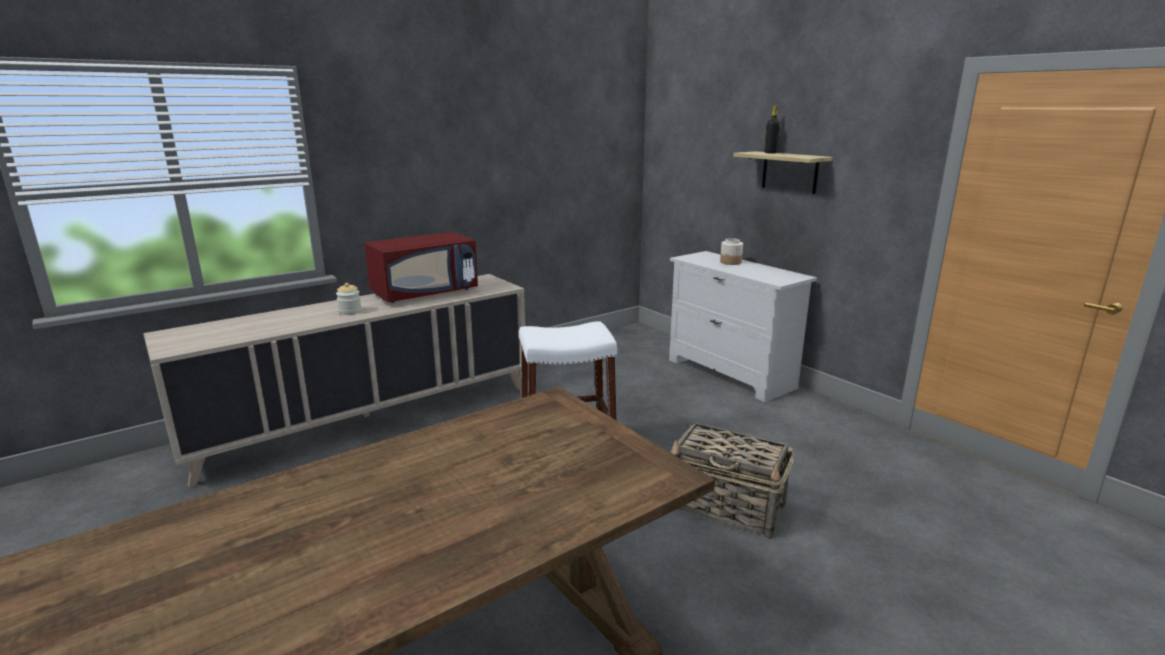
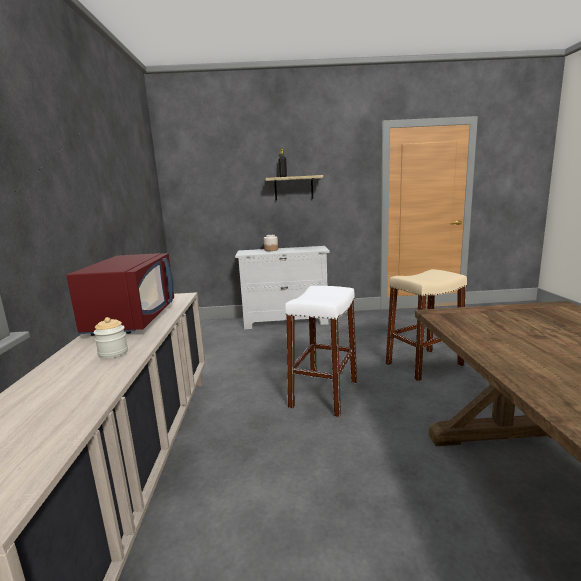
camera: 55 degrees left, 5 degrees down
(728, 507) = (424, 364): basket -> beige stool

